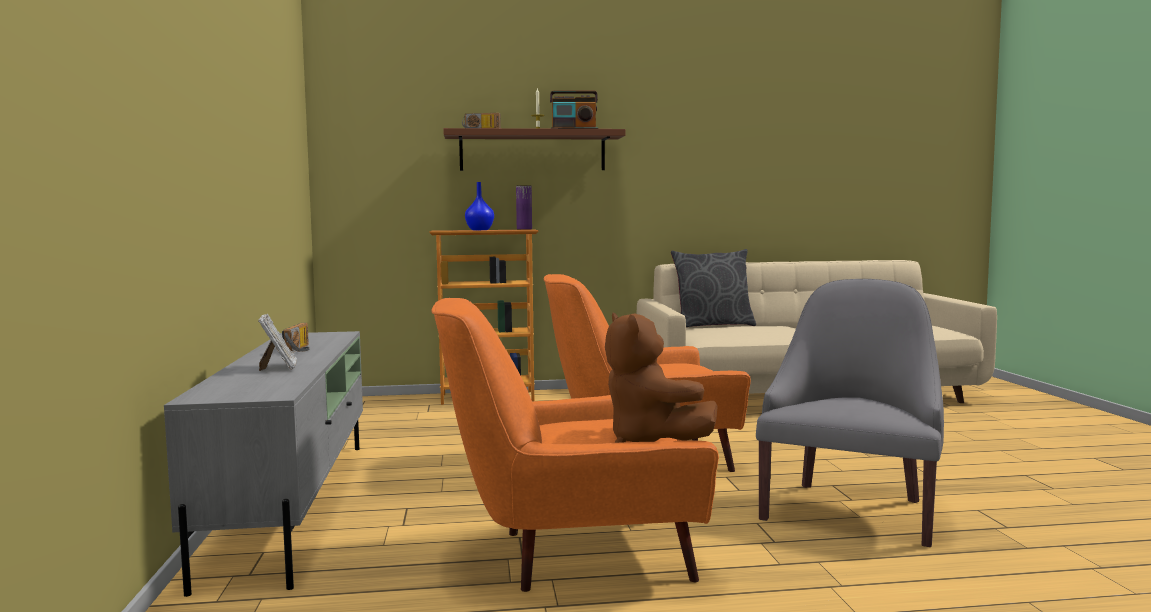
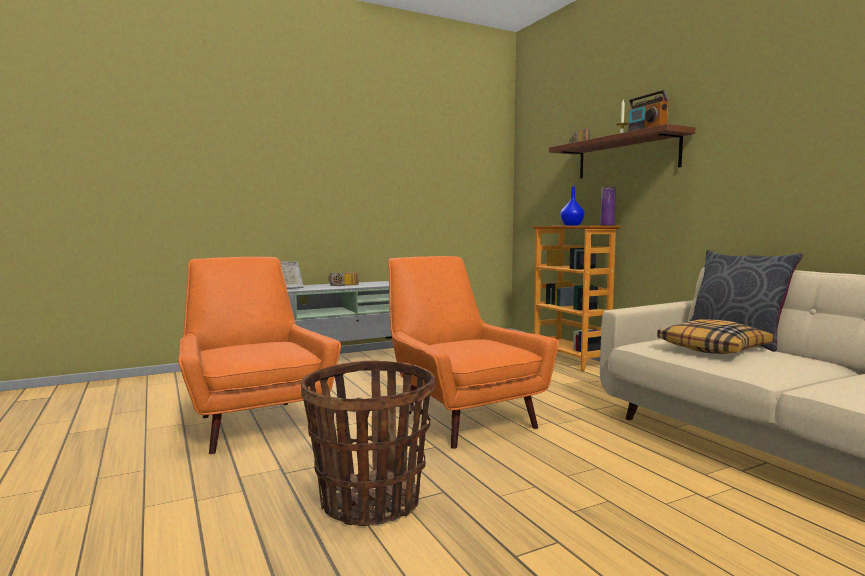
camera: 70 degrees right, 0 degrees up
(650, 441) = (233, 357): brown plush toy -> none
(745, 330) = (713, 348): none -> pillow
(851, 510) = (370, 502): grey armchair -> basket

